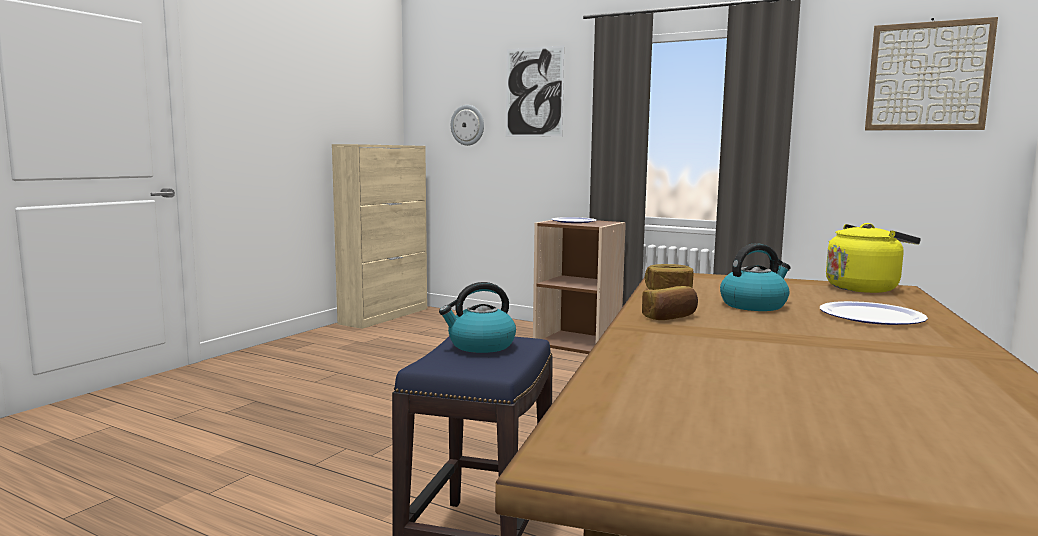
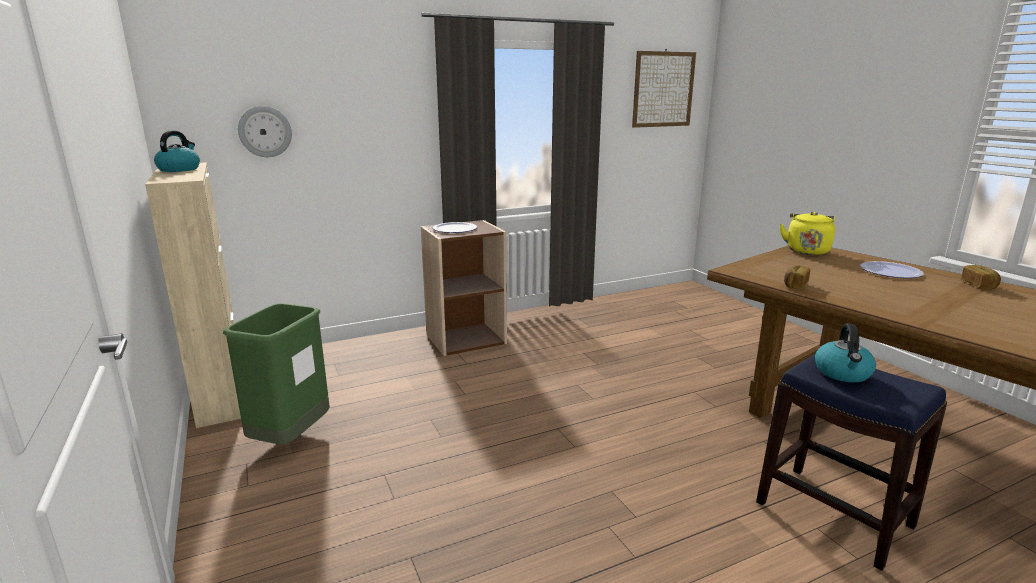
camera: 55 degrees left, 10 degrees up
(352, 343) = (291, 438): none -> green trash can
(534, 92) = (356, 92): picture -> none
(670, 317) = (889, 307): bread -> bread (979, 285)
(754, 305) = (853, 282): kettle -> kettle (179, 169)

